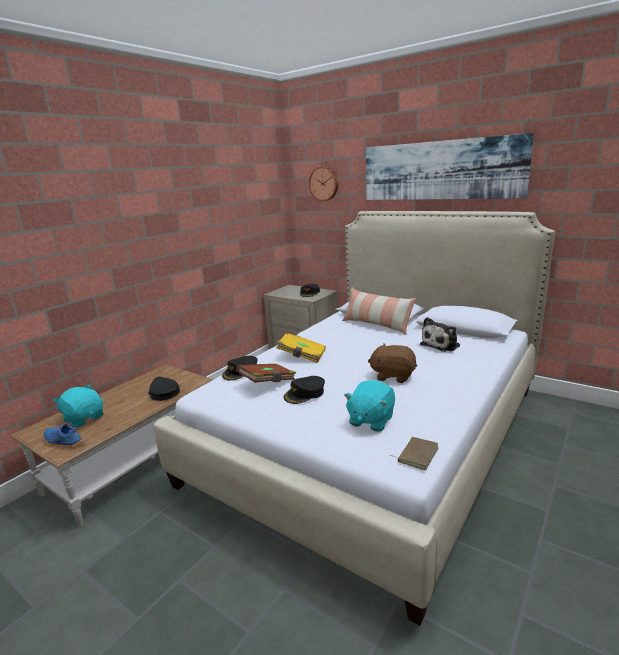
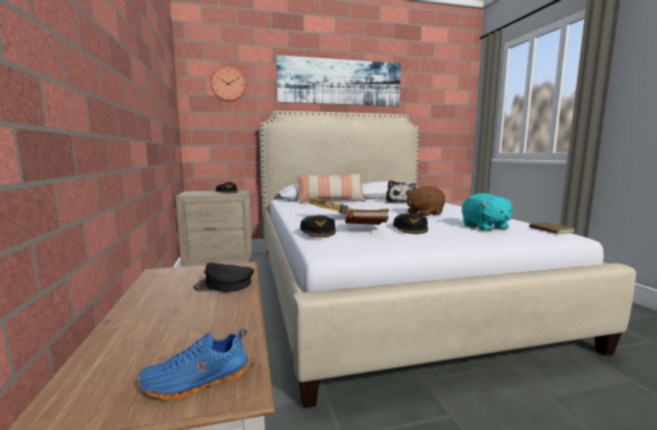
camera: 50 degrees left, 10 degrees down
(84, 418) = (156, 346): turquoise plush toy -> none

